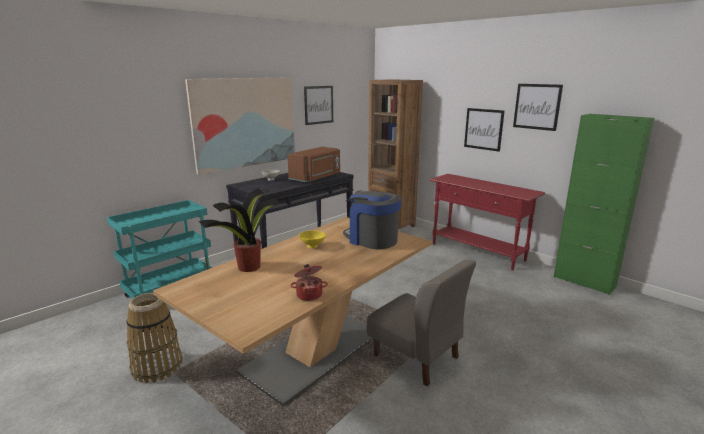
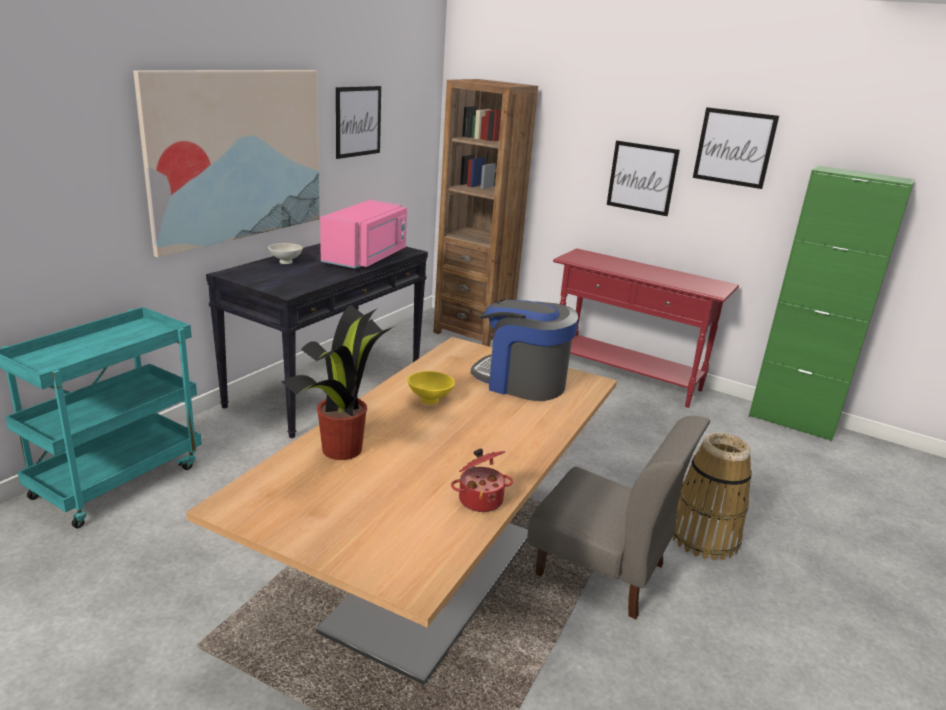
camera: 15 degrees left, 5 degrees up
(157, 366) = (160, 638): basket -> basket (703, 537)
(316, 177) = (367, 258): brown microwave -> pink microwave

